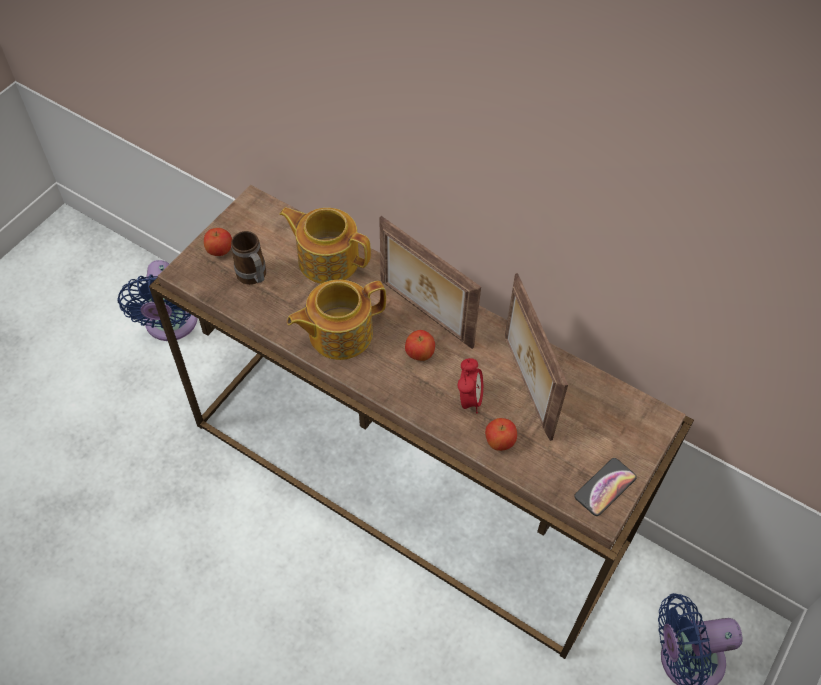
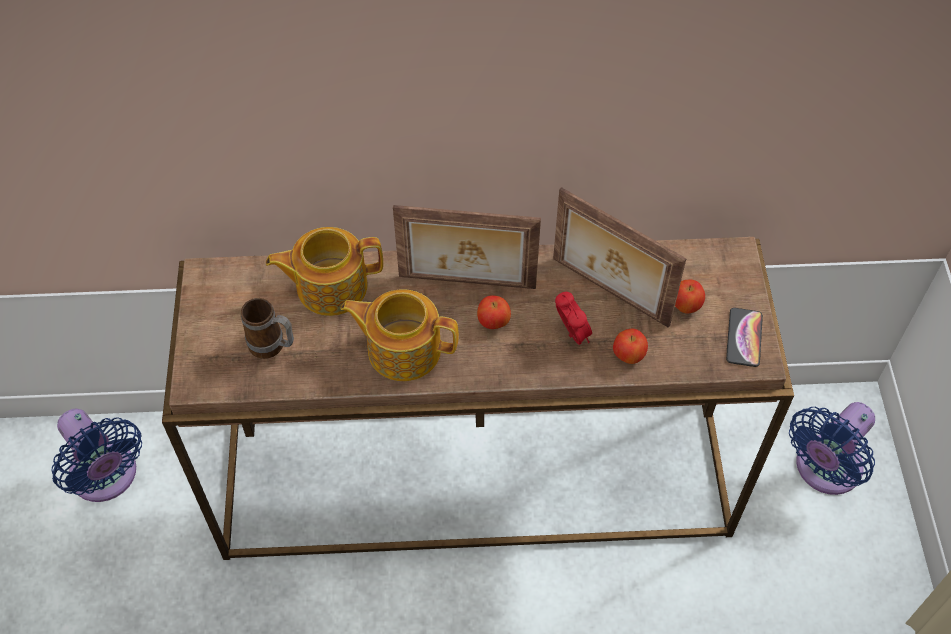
camera: 35 degrees left, 0 degrees up
(219, 251) = (213, 341): apple -> apple (685, 306)
(338, 333) = (402, 349): teapot -> teapot turned 75 degrees clockwise

